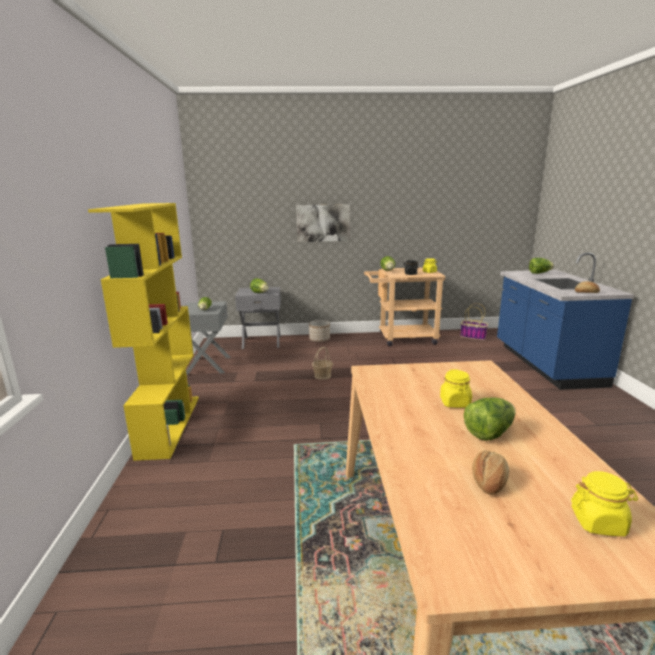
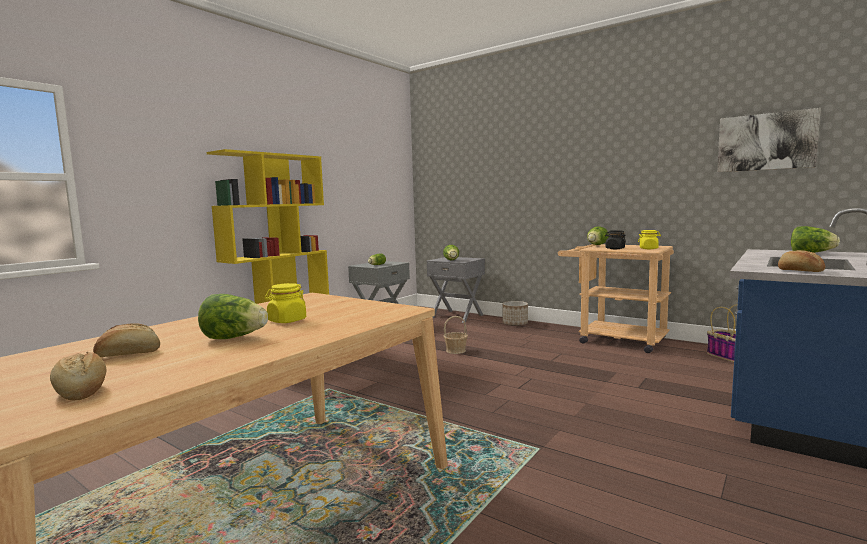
camera: 40 degrees right, 10 degrees down
(323, 223) = (531, 187): picture -> picture (766, 142)
(598, 522) = (81, 391): yellow jar -> bread

